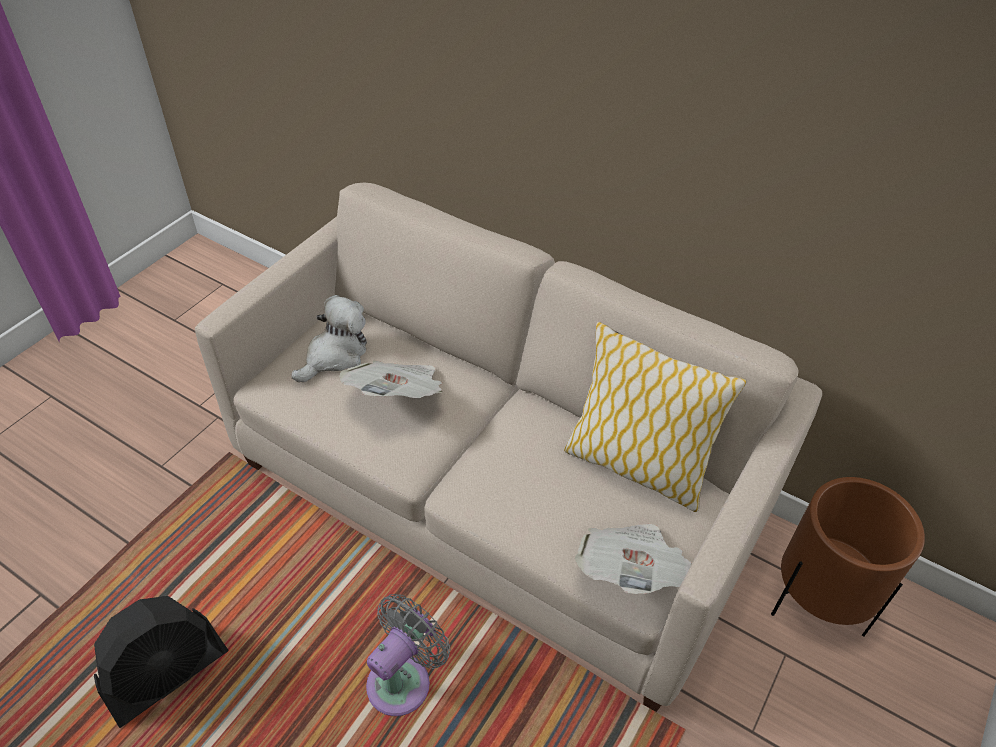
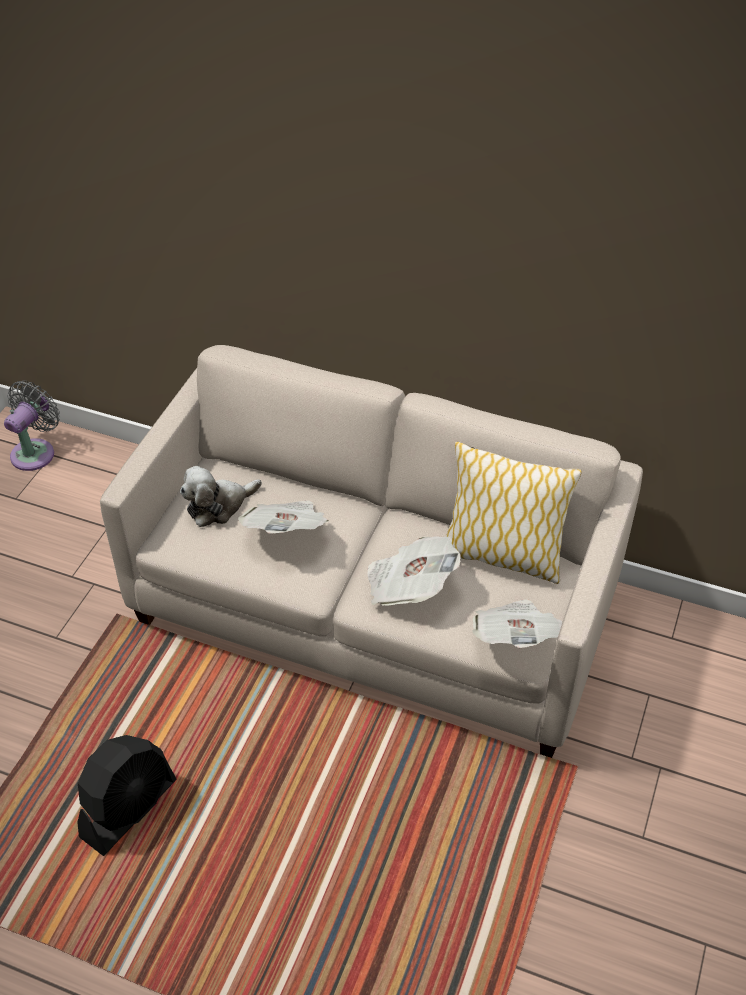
camera: 10 degrees left, 0 degrees up
(335, 356) = (219, 506): plush toy -> plush toy turned 150 degrees counterclockwise
(403, 679) = (335, 773): grey fan -> grey fan (36, 452)
(518, 483) = (409, 586): none -> newspaper
(817, 601) = (668, 648): brown planter -> none

